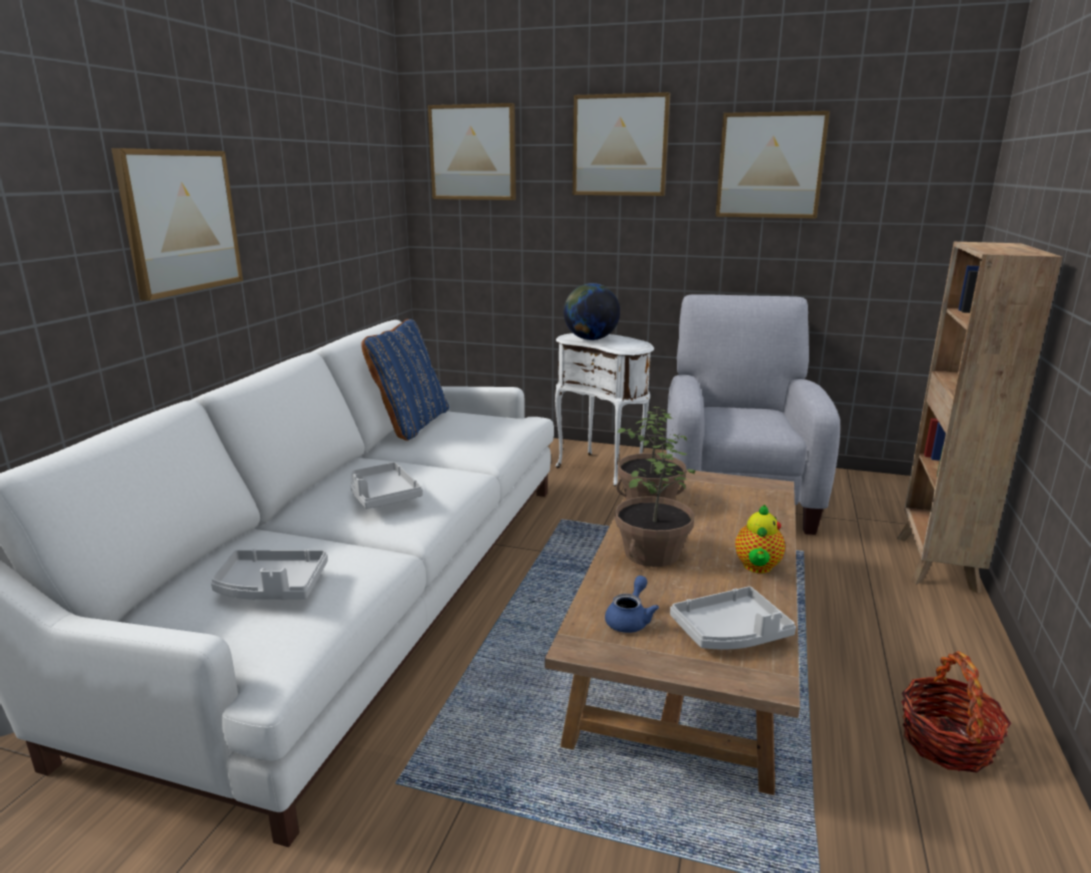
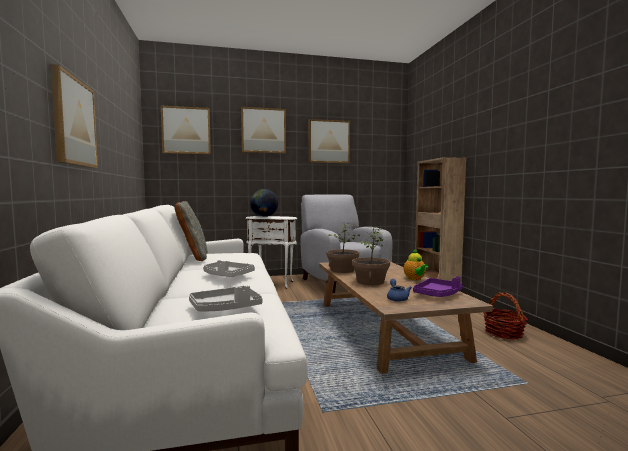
camera: 30 degrees left, 15 degrees down
(411, 424) = (193, 257): blue pillow -> grey pillow
(731, 633) = (438, 294): grey tray -> purple tray

